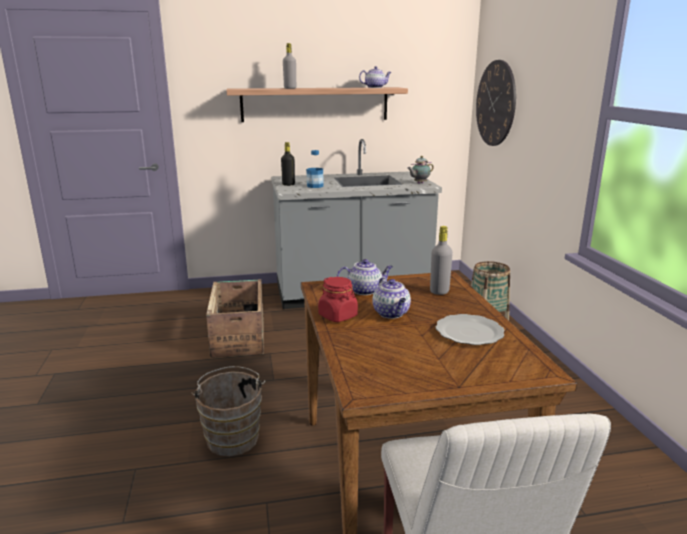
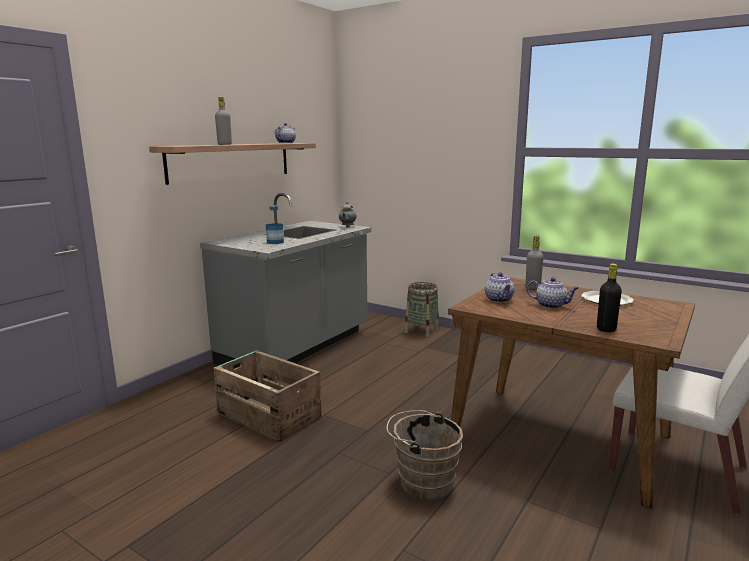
camera: 45 degrees left, 5 degrees down
(288, 184) = (246, 245): black bottle -> black bottle (606, 329)
(338, 316) = (534, 316): red jar -> none
(365, 290) = (499, 300): teapot -> teapot turned 135 degrees clockwise
(495, 103) = (378, 154): wall clock -> none

